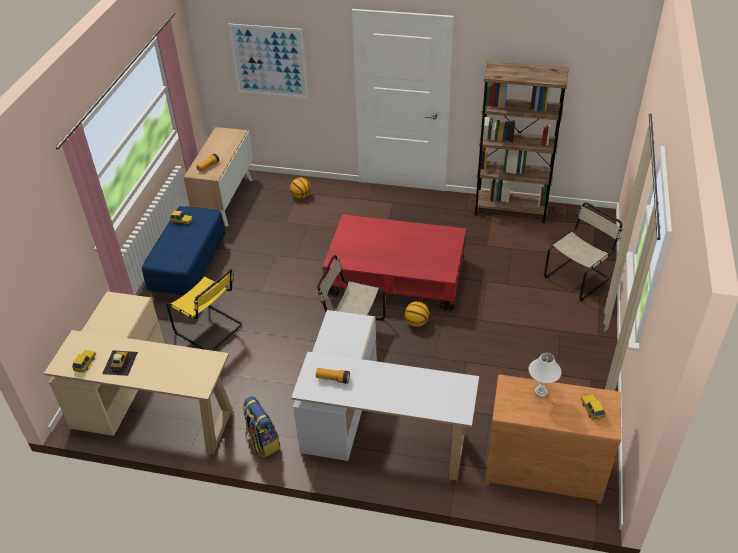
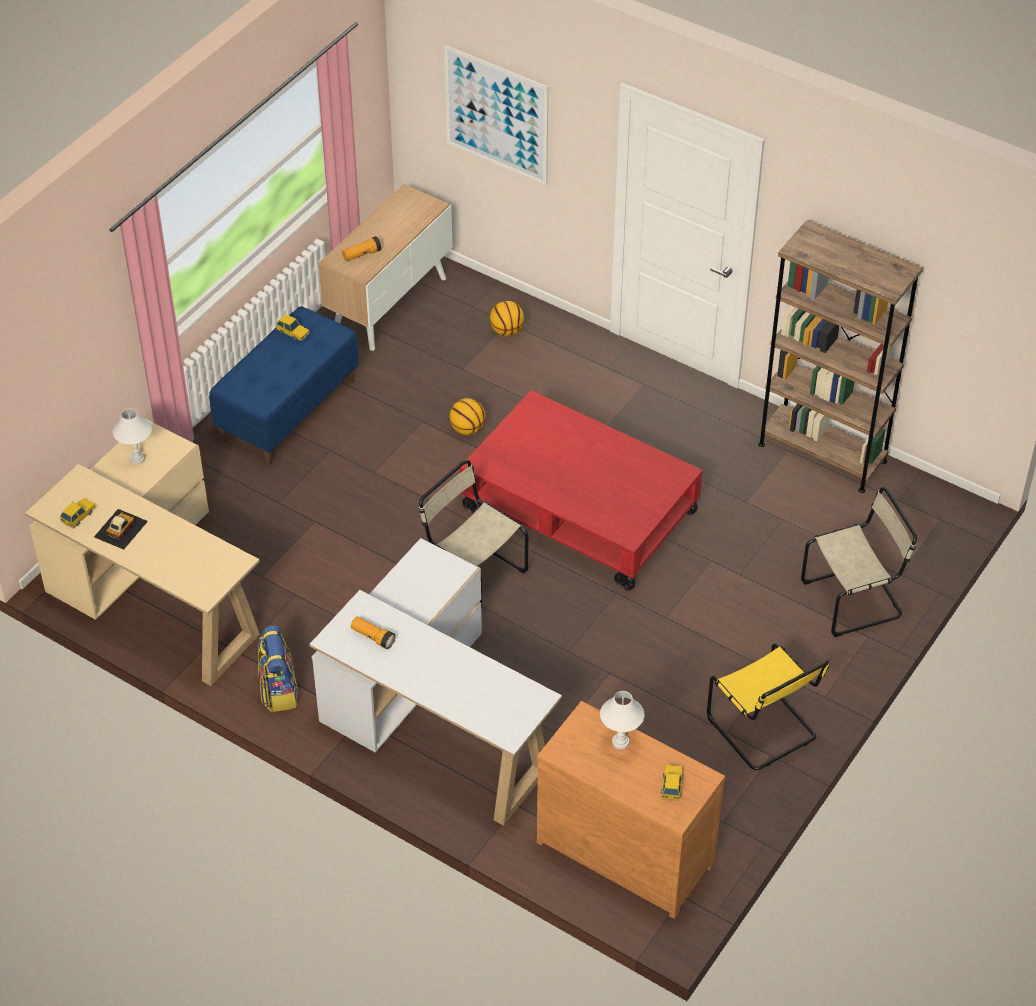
camera: 20 degrees right, 5 degrees up
(112, 317) = (137, 459): none -> white table lamp
(210, 330) = (279, 510): yellow chair -> yellow chair (764, 730)
(416, 322) = (571, 592): basketball -> basketball (467, 429)

